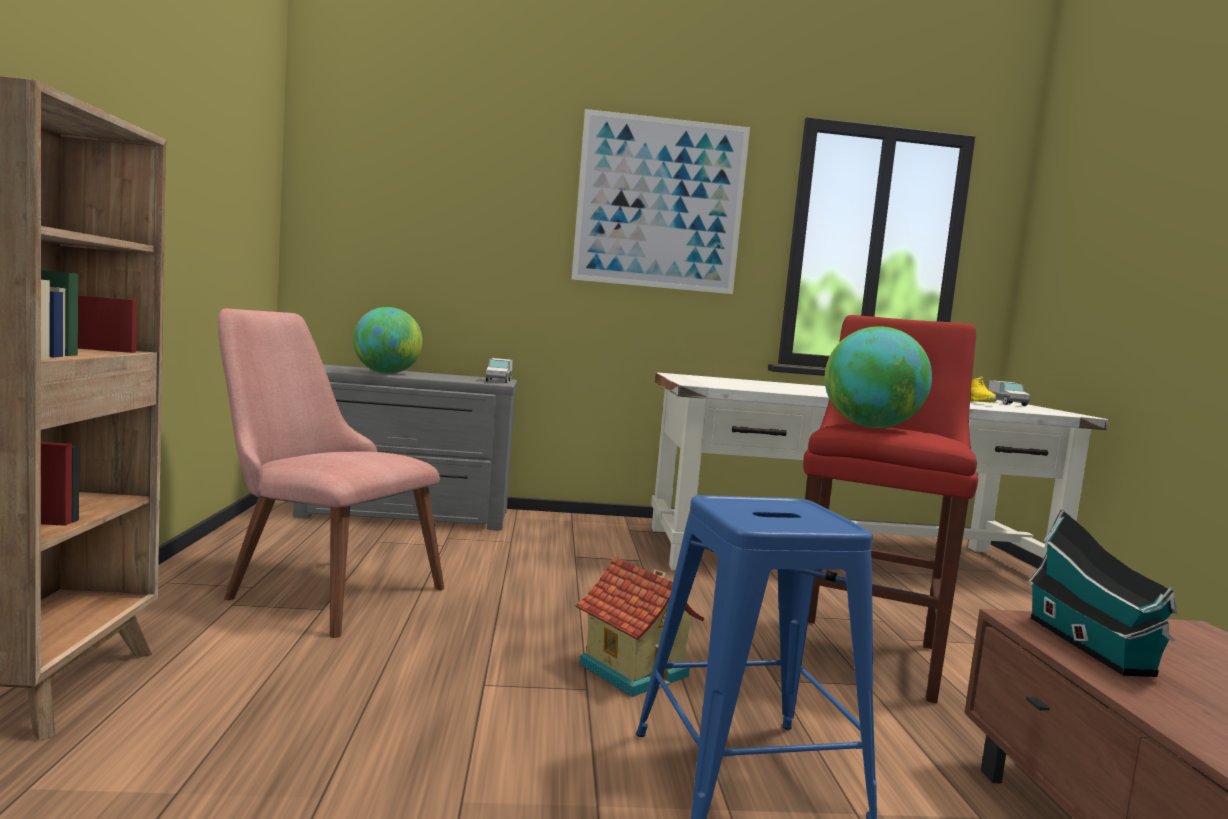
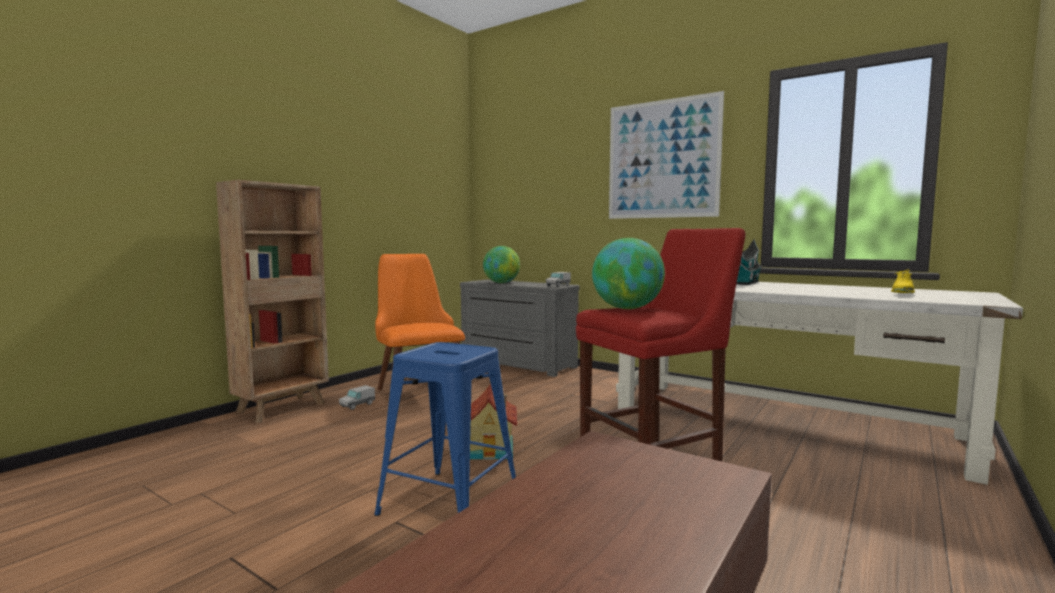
camera: 40 degrees right, 0 degrees up
(317, 588) = (418, 390): pink chair -> orange chair
(1007, 403) = (956, 294): toy truck -> toy truck (357, 405)
(1092, 647) = (596, 460): toy house -> toy house (746, 283)

